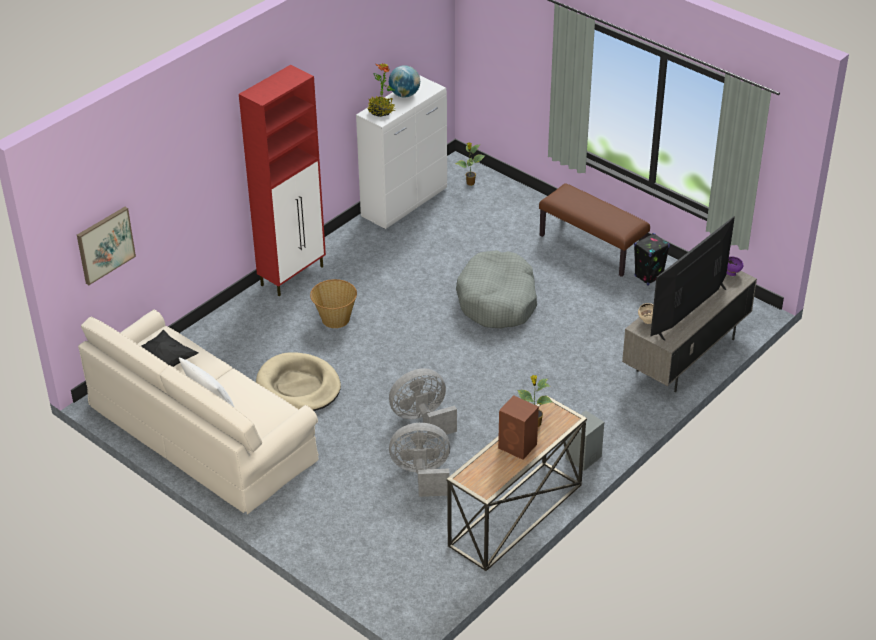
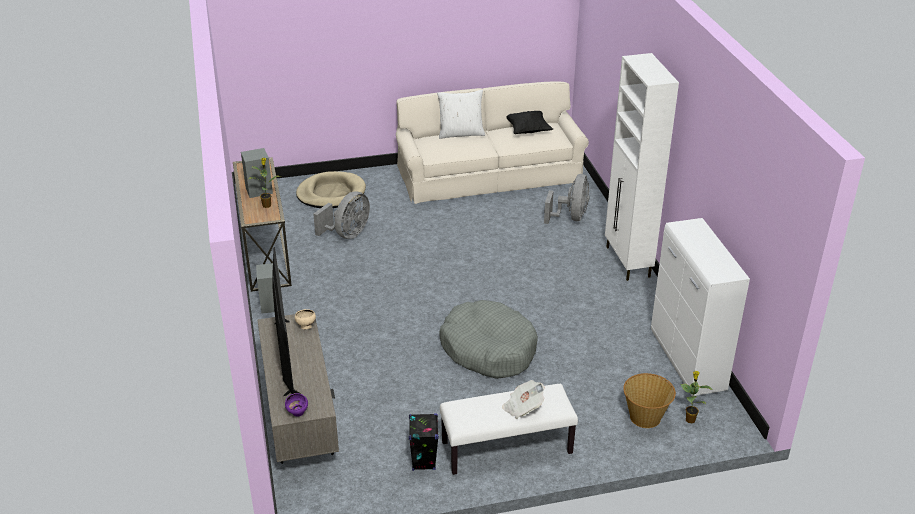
camera: 125 degrees right, 5 degrees down
(105, 245) = (593, 56): picture -> none
(293, 275) = (628, 262): red cabinet -> white cabinet
(298, 386) = (491, 220): beige dog bed -> beige dog bed (331, 193)
(335, 319) = (551, 261): basket -> basket (645, 417)
(381, 111) = (694, 231): potted plant -> none
(404, 95) = (716, 255): globe -> none
(422, 420) = (397, 255): grey fan -> grey fan (571, 217)
(518, 446) = (258, 190): brown speaker -> grey speaker
(588, 202) = (523, 407): none -> newspaper
(592, 247) = (506, 448): brown bench -> white bench

